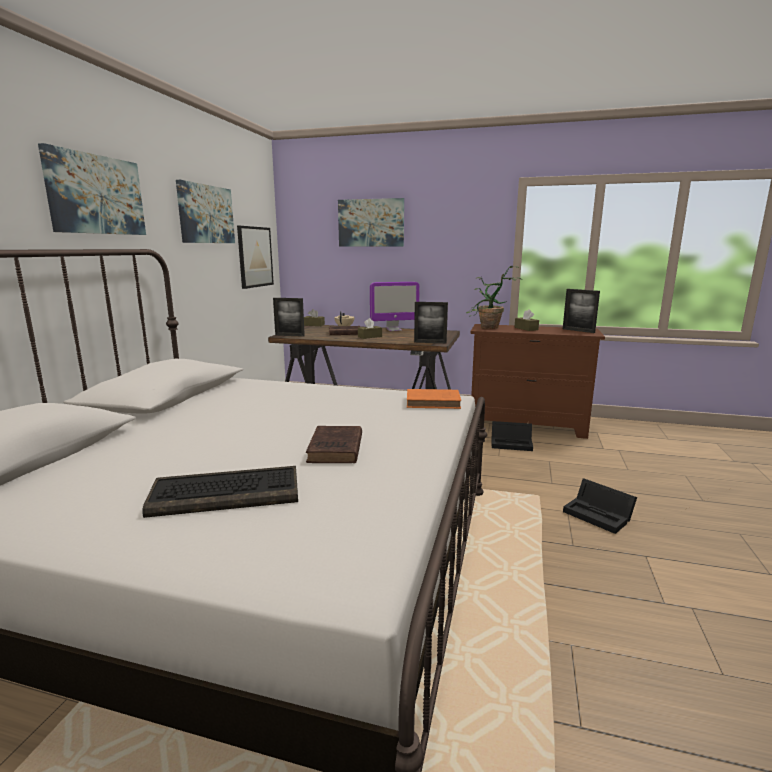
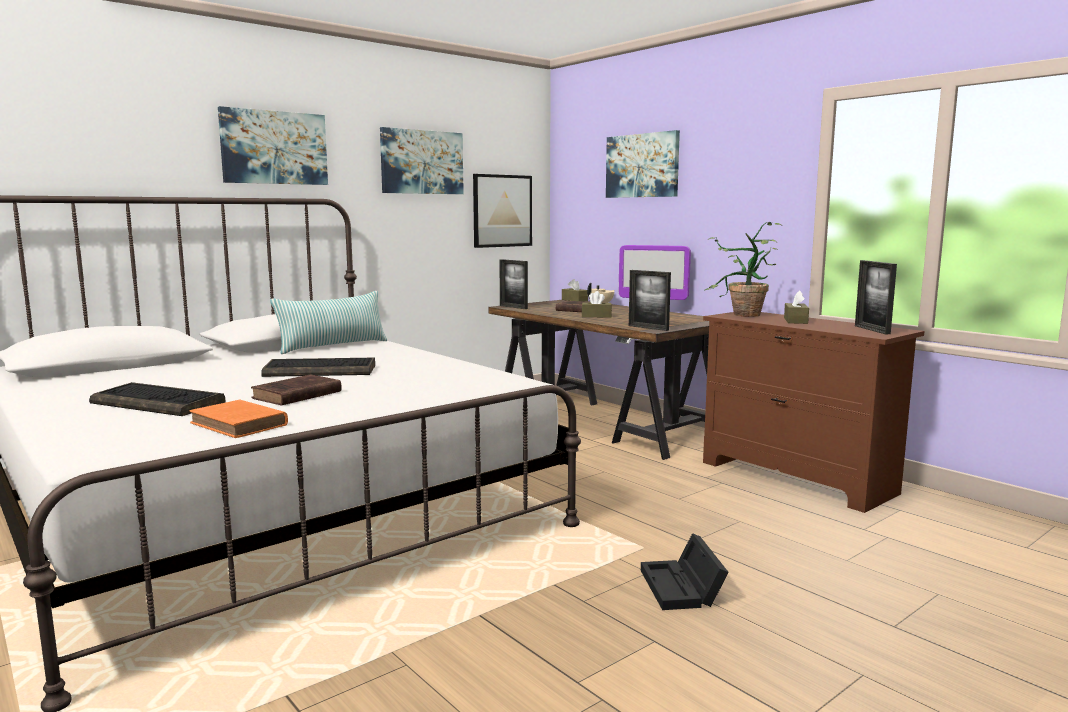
camera: 35 degrees right, 5 degrees down
(218, 392) = (333, 346): none -> pillow
(282, 419) = (321, 370): none -> keyboard
(434, 402) = (487, 381): orange book -> orange book (240, 425)
(512, 443) = (727, 491): black storage box -> none

